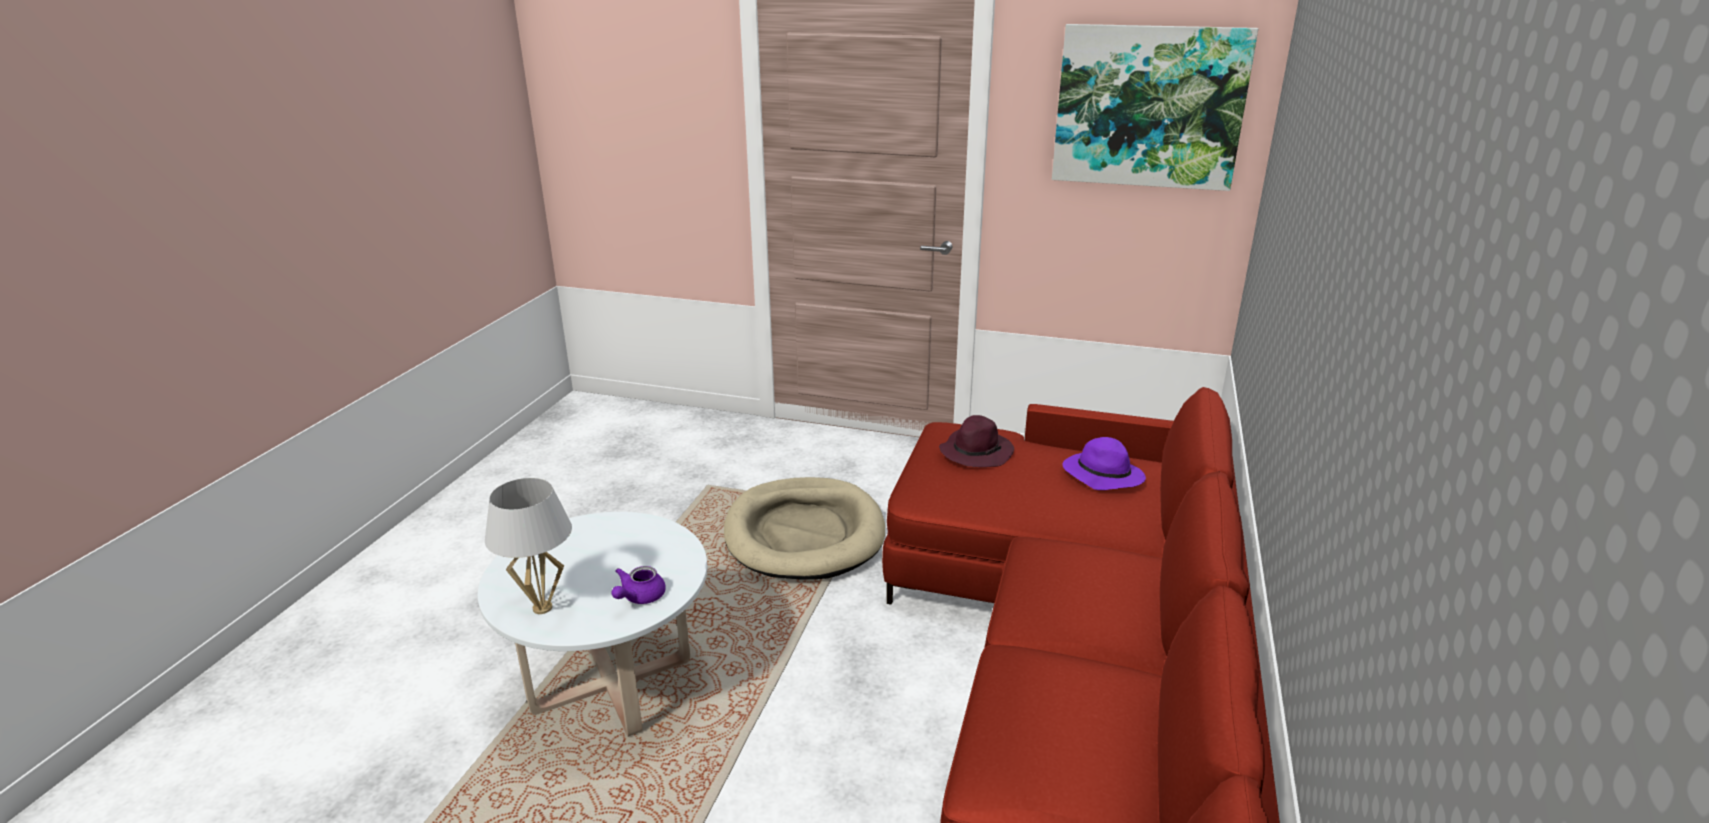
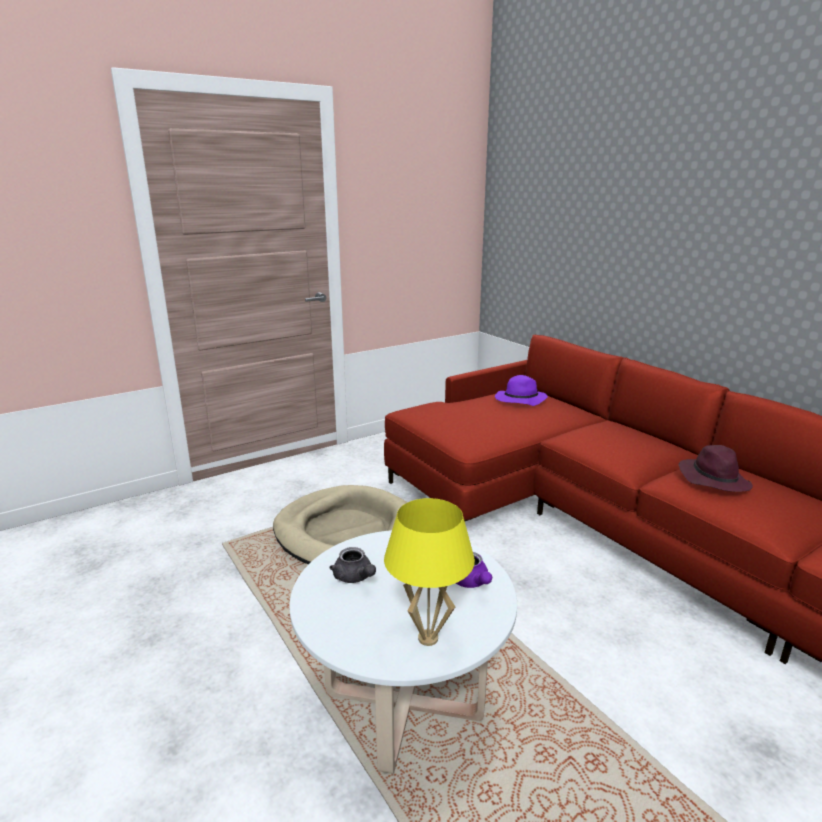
camera: 50 degrees left, 5 degrees down
(543, 608) = (428, 638): white table lamp -> yellow table lamp
(591, 541) = (355, 577): none -> grey teapot
(976, 452) = (449, 415): purple hat -> purple hat (712, 479)
(1149, 107) = (428, 181): picture -> none

